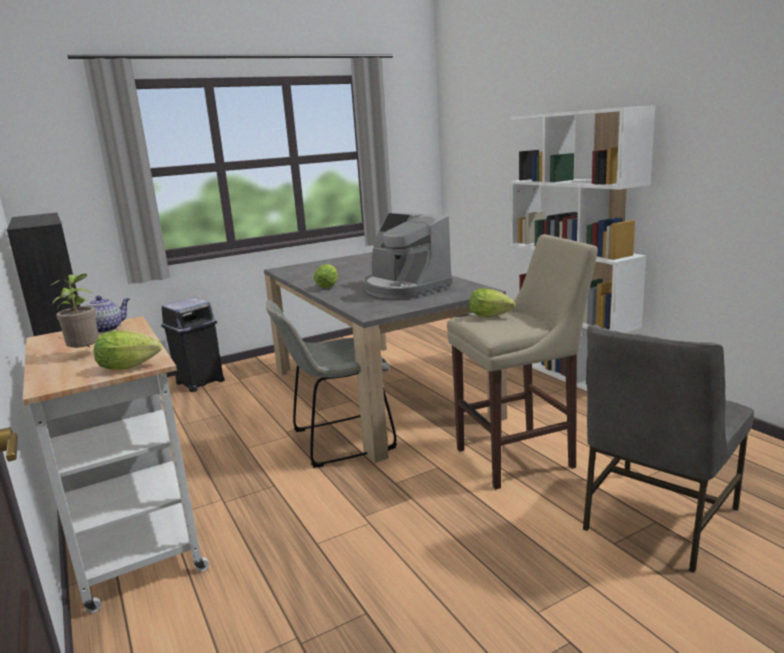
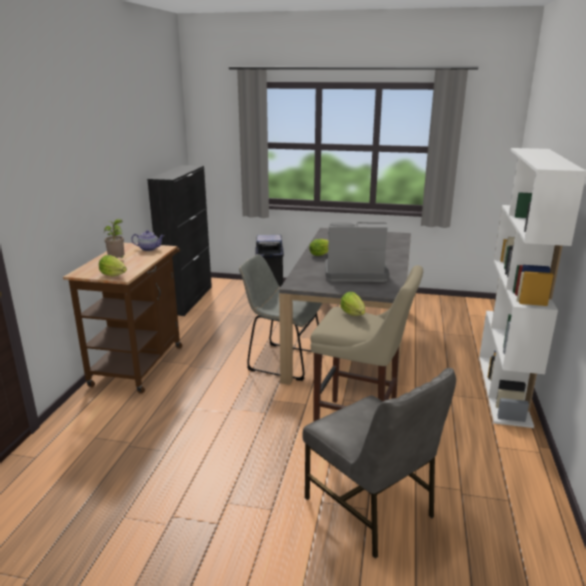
camera: 40 degrees right, 5 degrees up
(134, 535) = (140, 362): white cart -> brown cart
(404, 288) = (354, 272): coffee machine -> coffee machine turned 90 degrees clockwise
(656, 519) = (370, 507): grey chair -> grey chair turned 120 degrees counterclockwise

